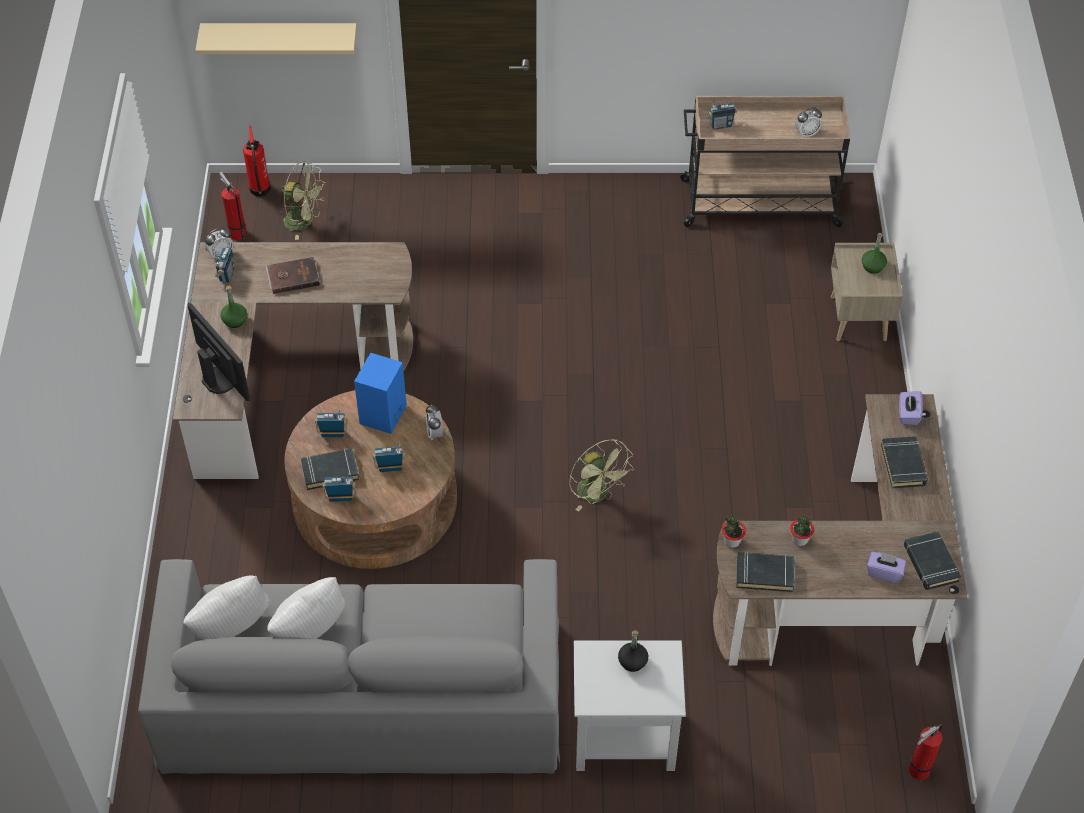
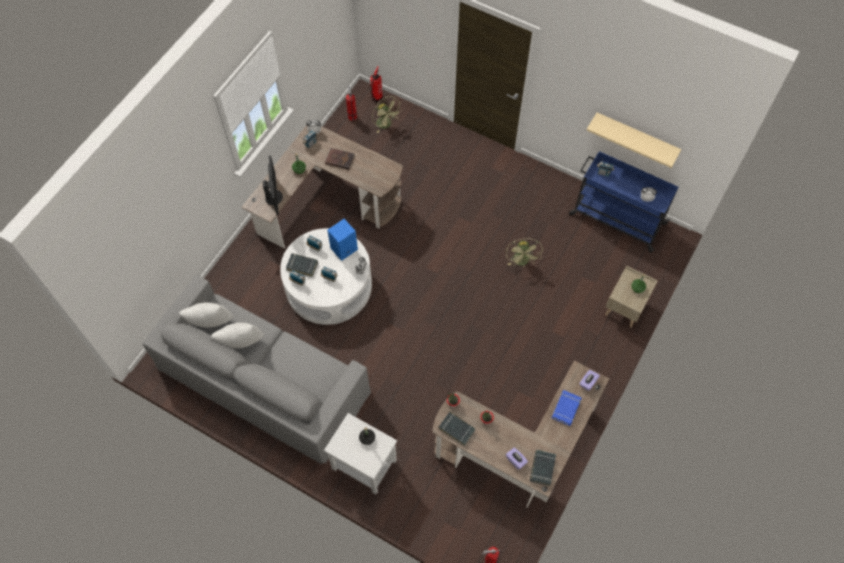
camera: 30 degrees right, 10 degrees up
(280, 37) = (398, 30): beige shelf -> beige shelf (636, 137)
(374, 499) = (328, 285): brown coffee table -> white coffee table
(598, 495) = (431, 336): green fan -> green fan (522, 262)
(758, 203) = (616, 218): beige cart -> blue cart
(903, 465) = (566, 409): black book -> blue book

